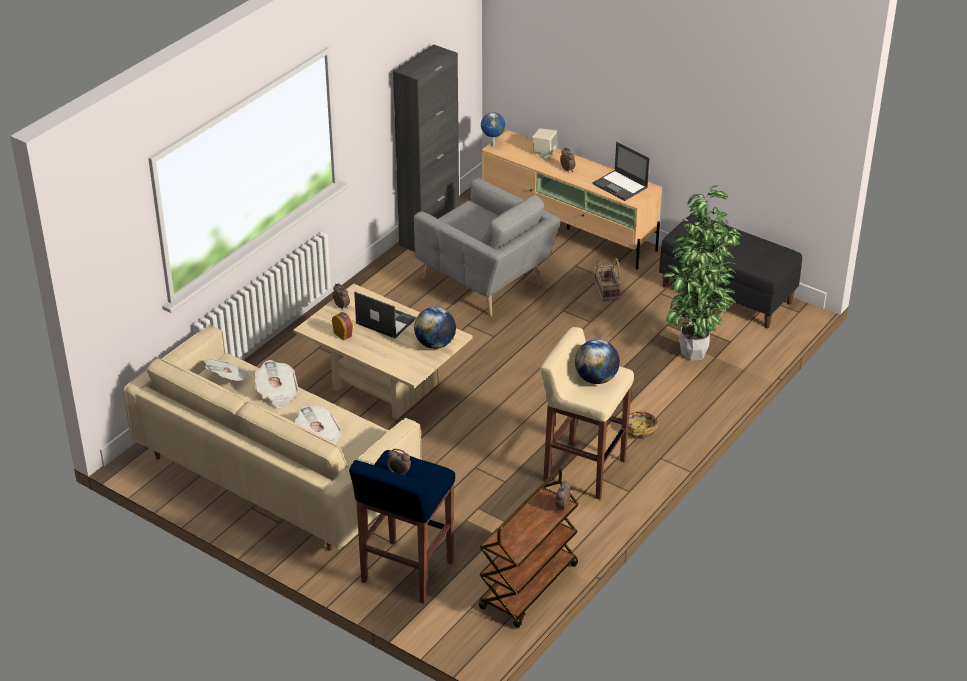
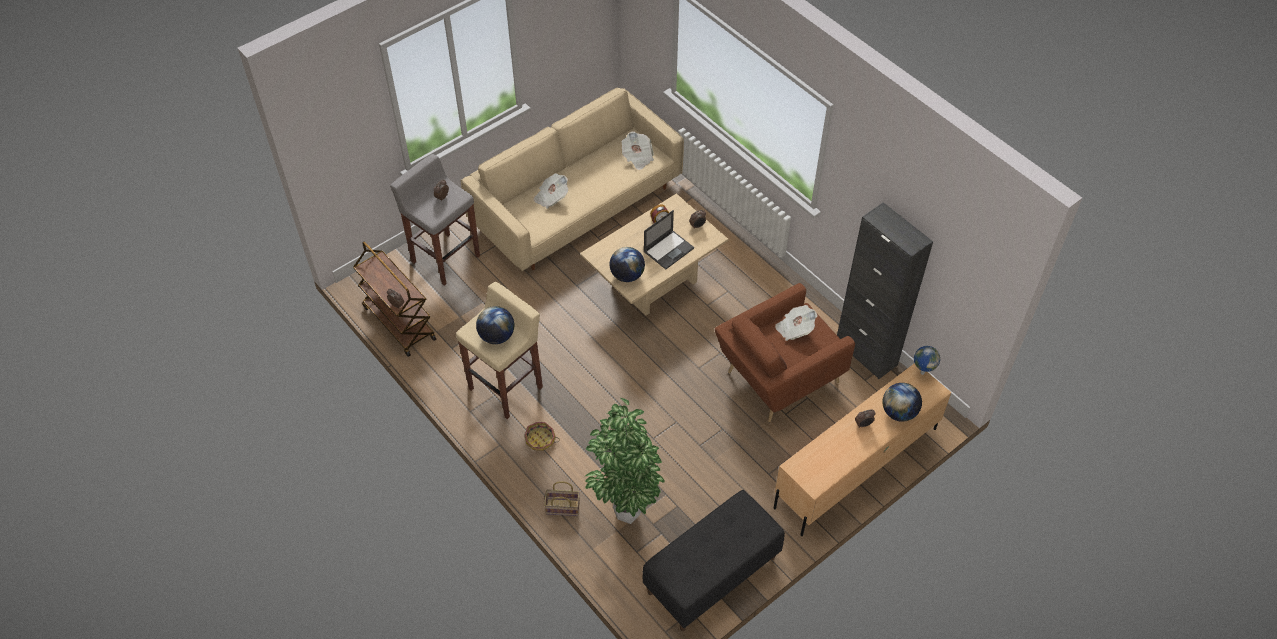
camera: 105 degrees right, 15 degrees up
(277, 394) = (610, 181): newspaper -> newspaper (794, 329)
(406, 572) = (445, 258): blue stool -> grey stool
(485, 284) = (778, 379): grey armchair -> brown armchair
(544, 153) = (899, 412): beige speaker -> globe
(607, 291) = (743, 472): basket -> basket (561, 508)
(620, 186) = (823, 463): laptop -> none

